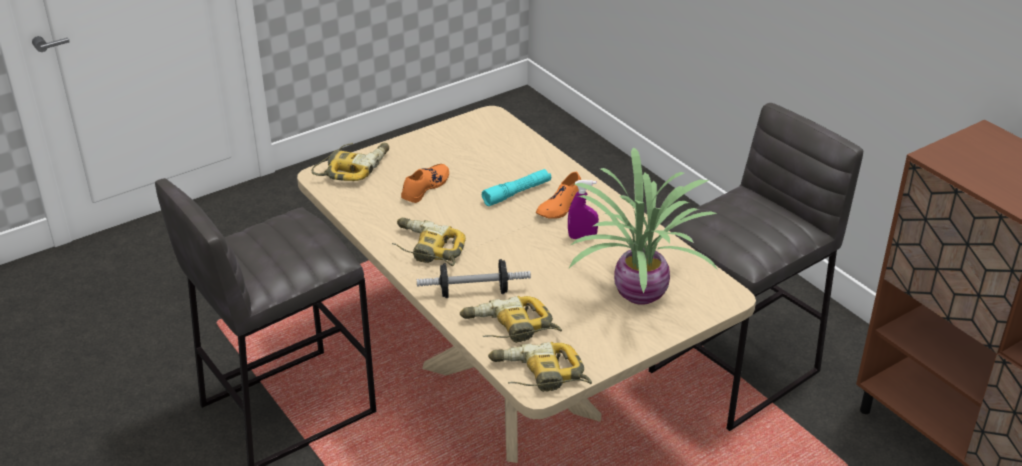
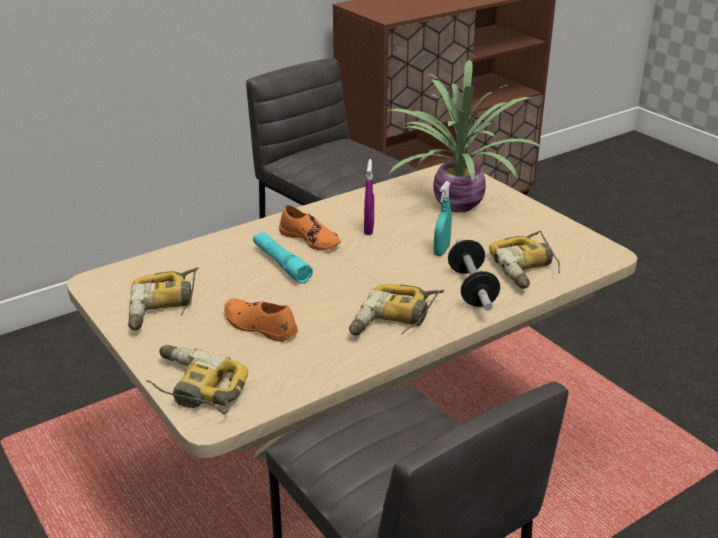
camera: 90 degrees left, 5 degrees down
(538, 376) = (592, 254): power drill -> power drill (164, 307)
(542, 278) = (441, 251): none -> turquoise spray bottle

